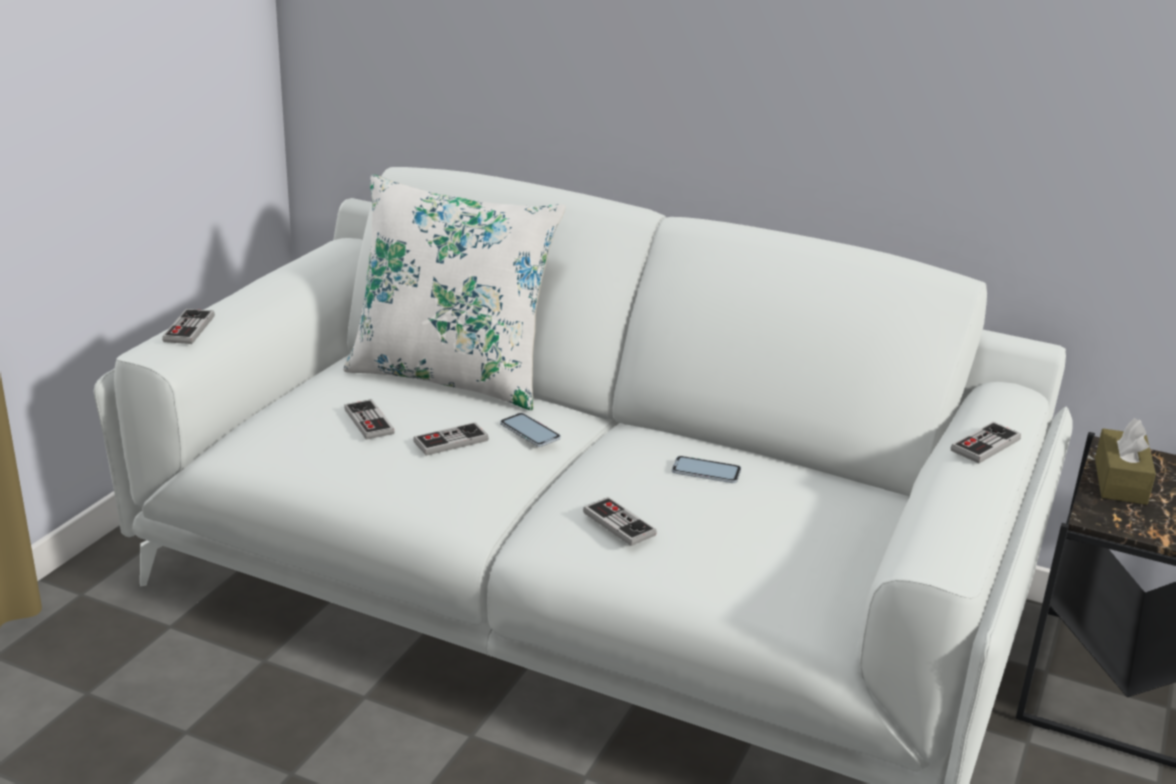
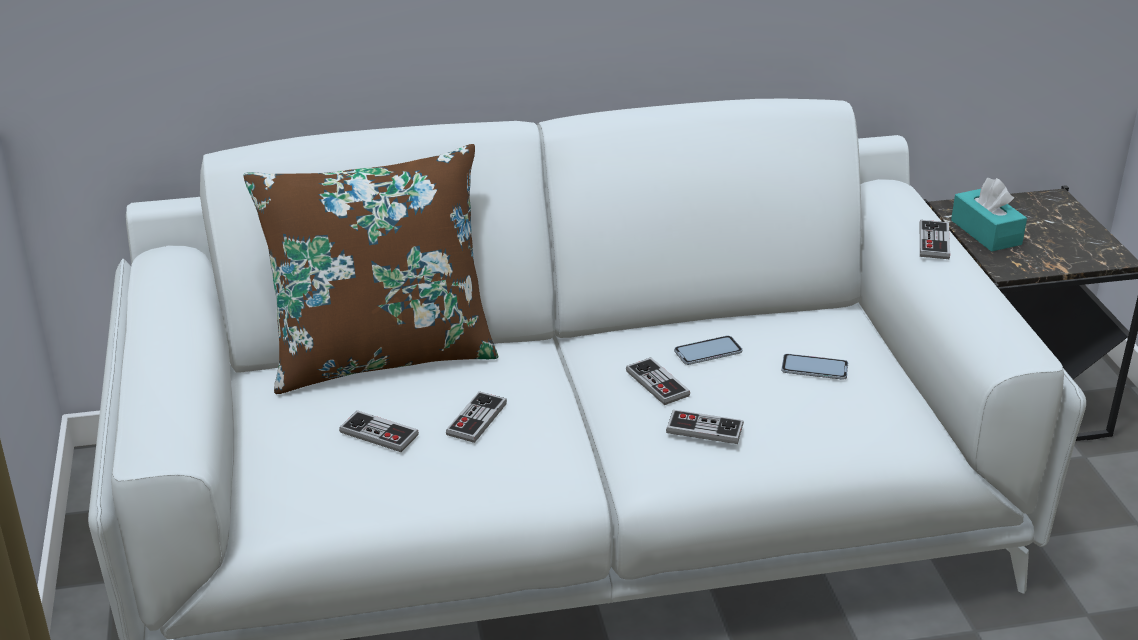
camera: 35 degrees left, 5 degrees up
(189, 329) = (159, 414): game controller -> game controller (657, 383)
(451, 376) = (381, 355): white pillow -> brown pillow
(530, 431) = (527, 379): phone -> phone (814, 368)
(1120, 481) = (986, 232): brown tissue box -> turquoise tissue box

